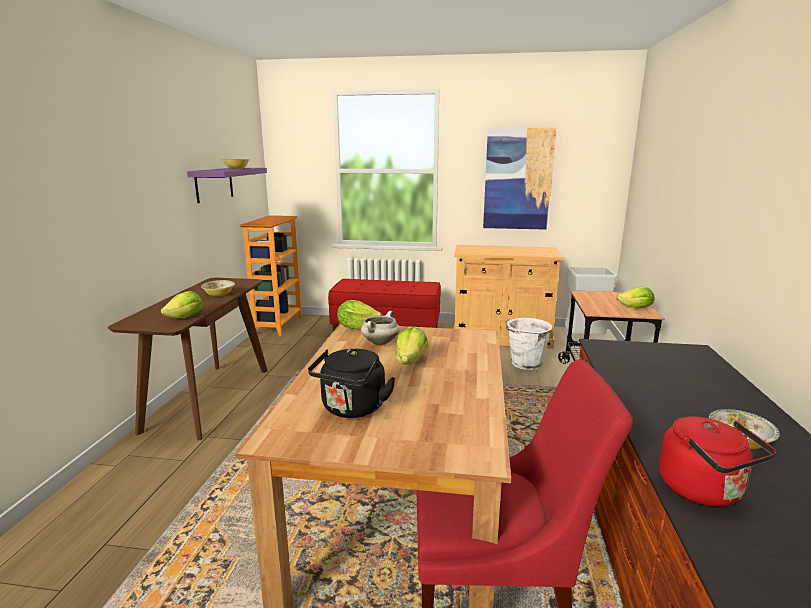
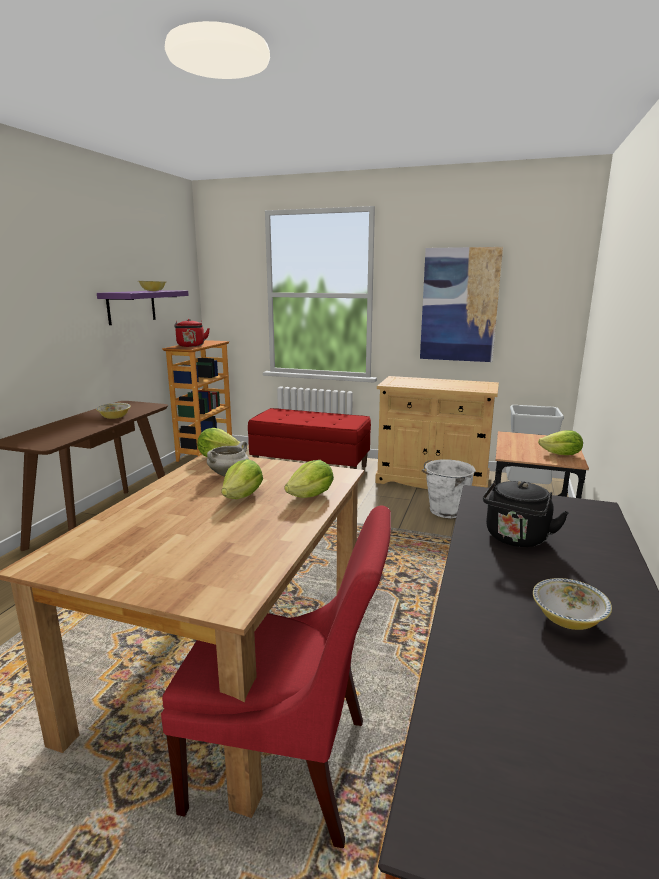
camera: 10 degrees right, 0 degrees up
(186, 317) = (65, 438): lettuce -> lettuce (311, 496)
(352, 409) = (142, 540): black kettle -> black kettle (516, 539)
(704, 491) = (479, 672): red kettle -> red kettle (191, 346)

